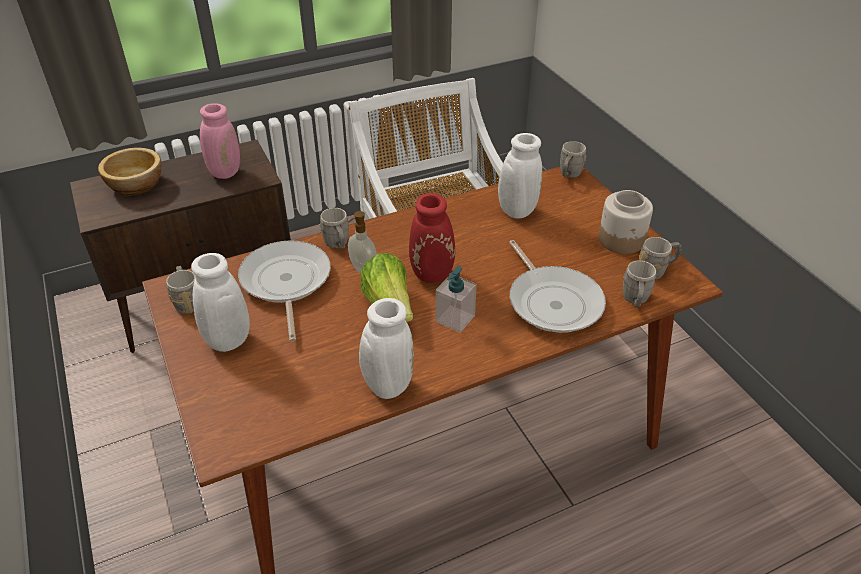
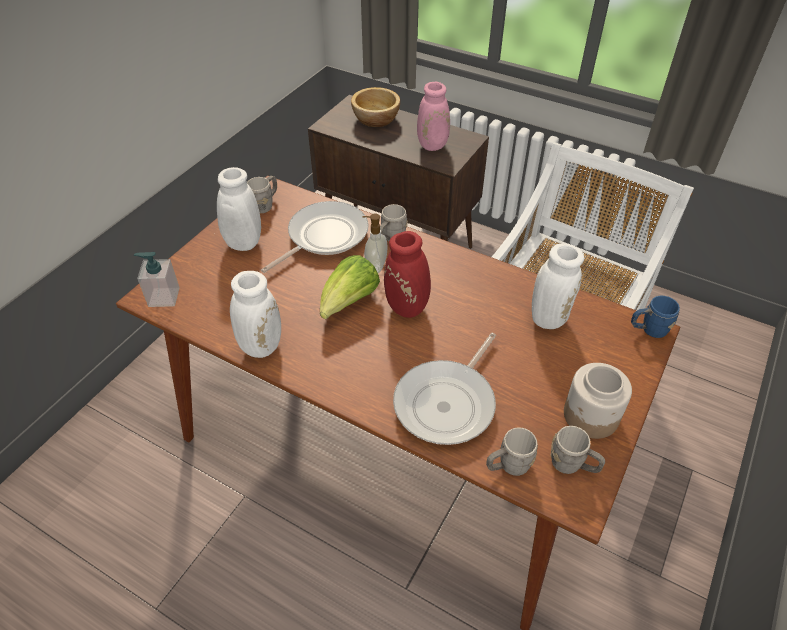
camera: 55 degrees right, 5 degrees up
(455, 319) = (367, 348): soap dispenser -> soap dispenser (163, 297)
(568, 175) = (648, 330): grey mug -> blue mug

